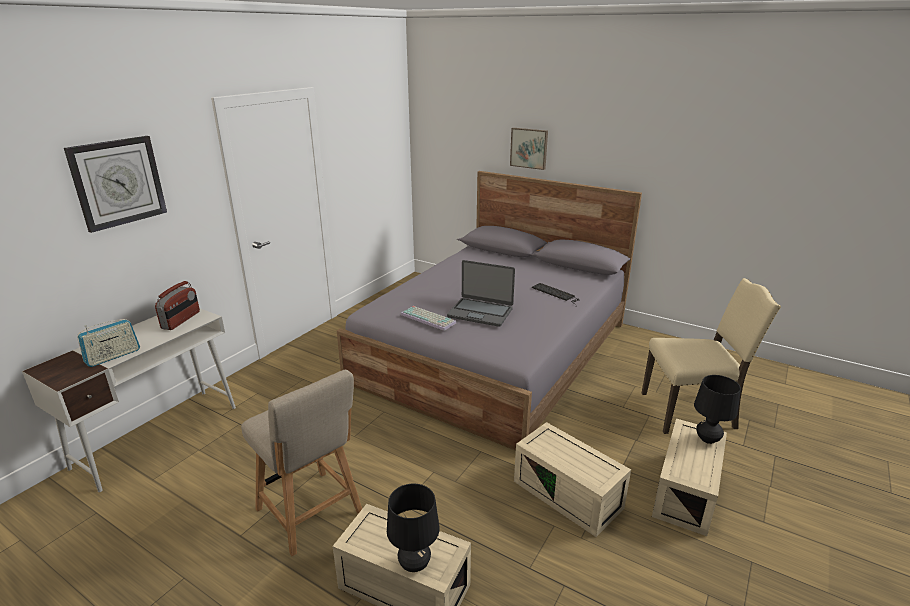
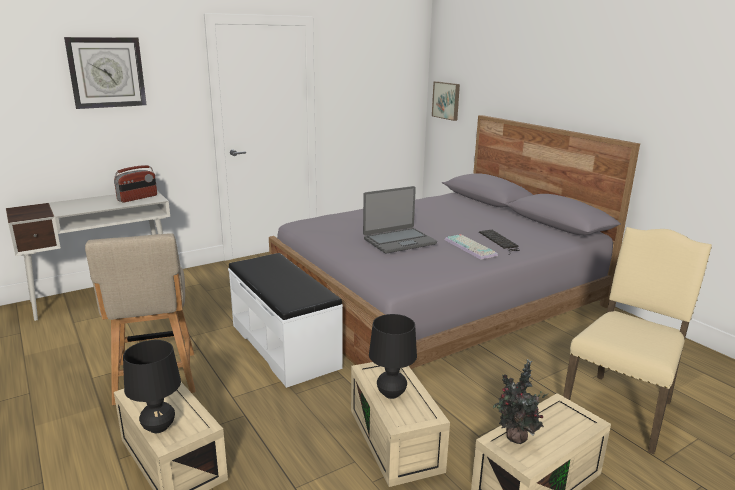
camera: 25 degrees right, 5 degrees down
(113, 356) = (66, 210): radio -> none
(404, 436) = (285, 345): none -> white bench
(429, 318) = (343, 236): keyboard -> keyboard (471, 247)
(480, 312) = (399, 241): laptop -> laptop turned 75 degrees counterclockwise
(529, 148) = (529, 90): picture -> picture (446, 100)
(683, 466) = (515, 438): none -> potted plant
(690, 411) = (620, 408): beige chair -> beige chair turned 75 degrees counterclockwise
(707, 439) = (576, 423): black table lamp -> black table lamp (391, 394)

